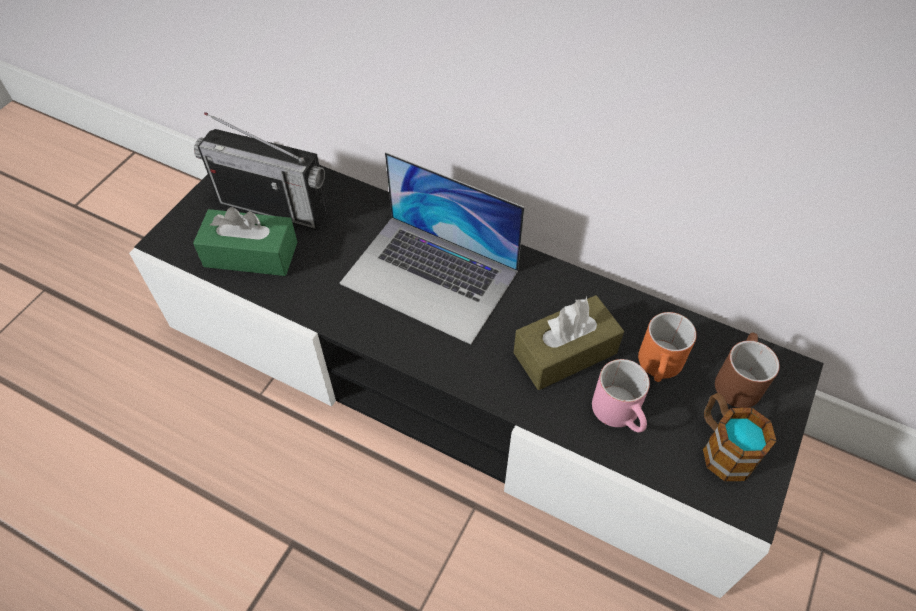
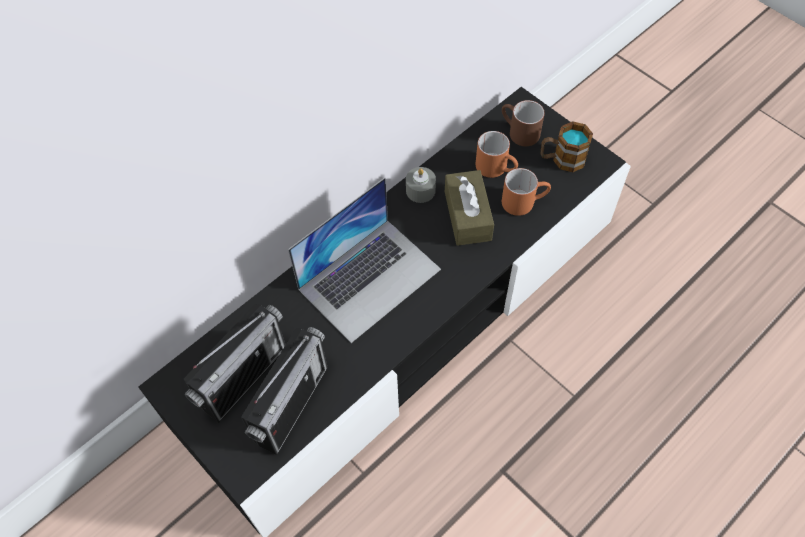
camera: 70 degrees left, 5 degrees up
(251, 254) = (291, 405): green tissue box -> radio
(579, 292) = (420, 190): none -> grey candle
(621, 414) = (524, 201): pink mug -> orange mug

